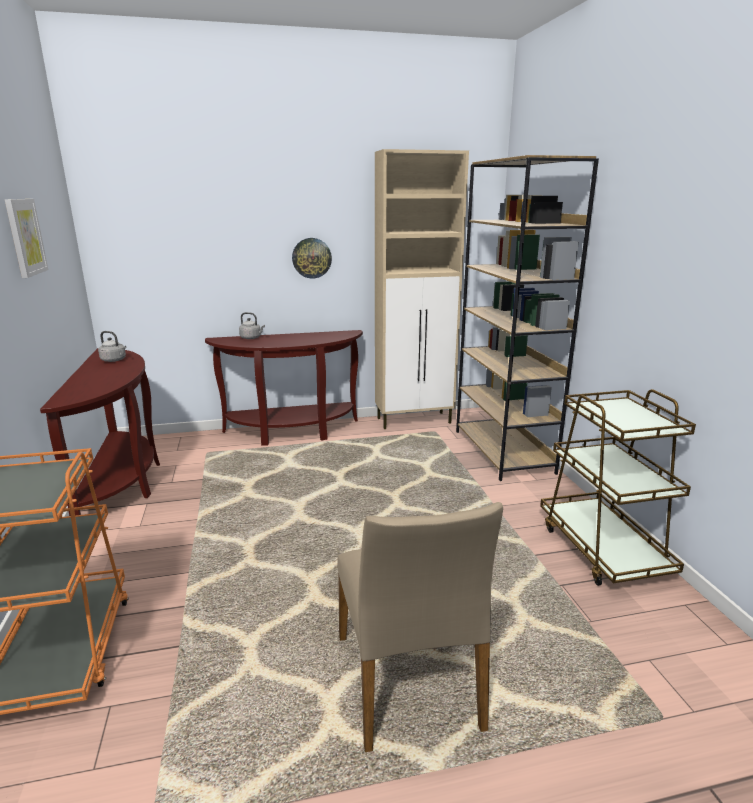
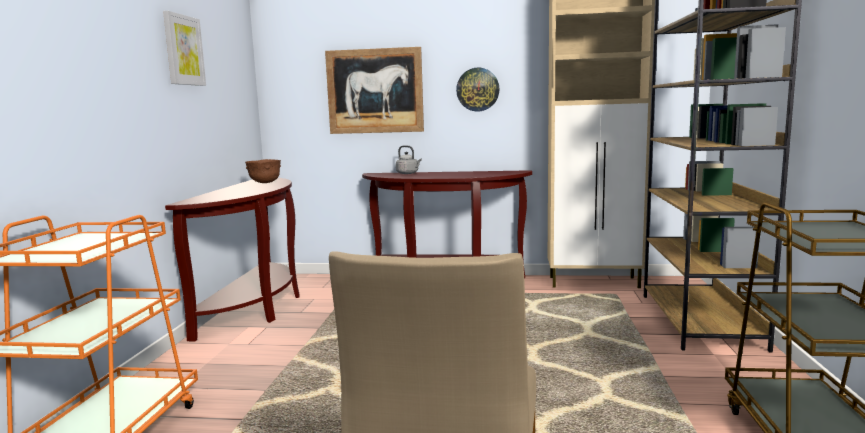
camera: 20 degrees right, 10 degrees down
(114, 360) = (265, 183): grey kettle -> brown bowl
(211, 258) = (375, 91): none -> picture

